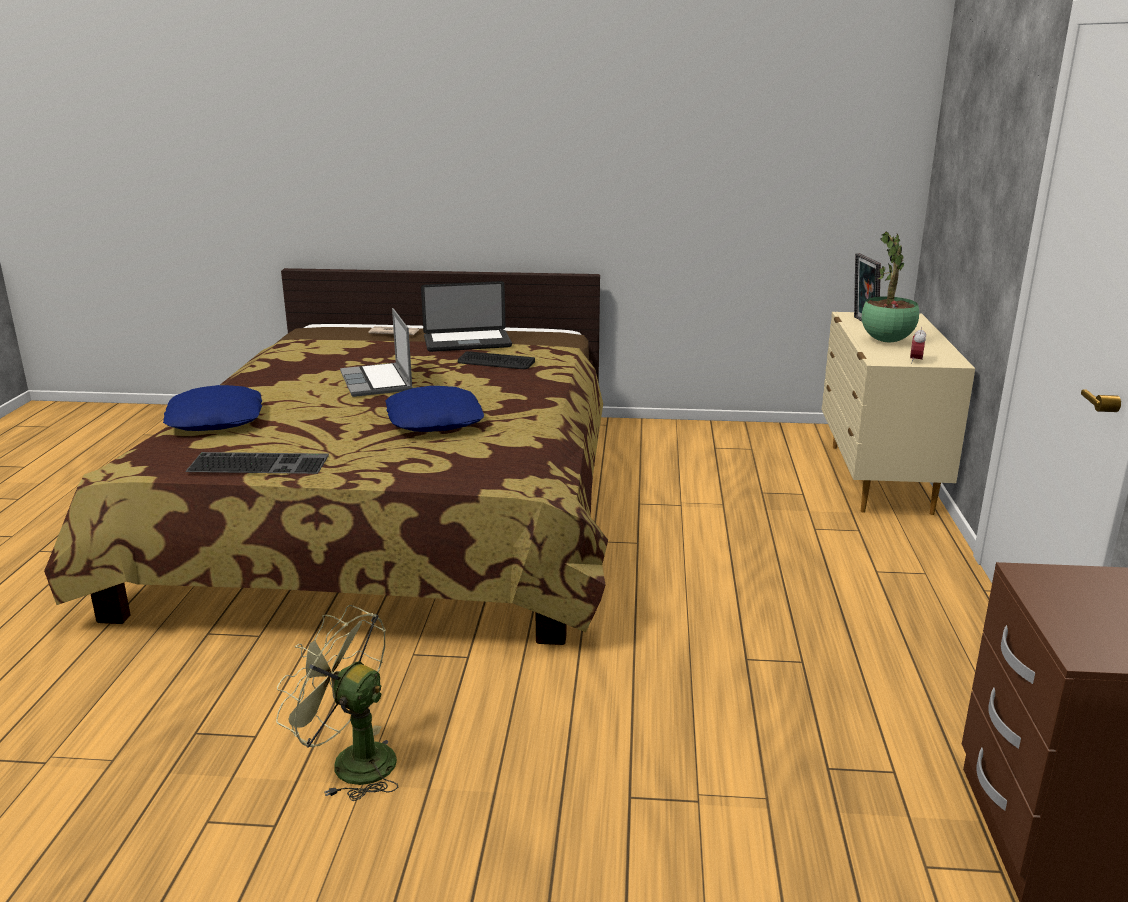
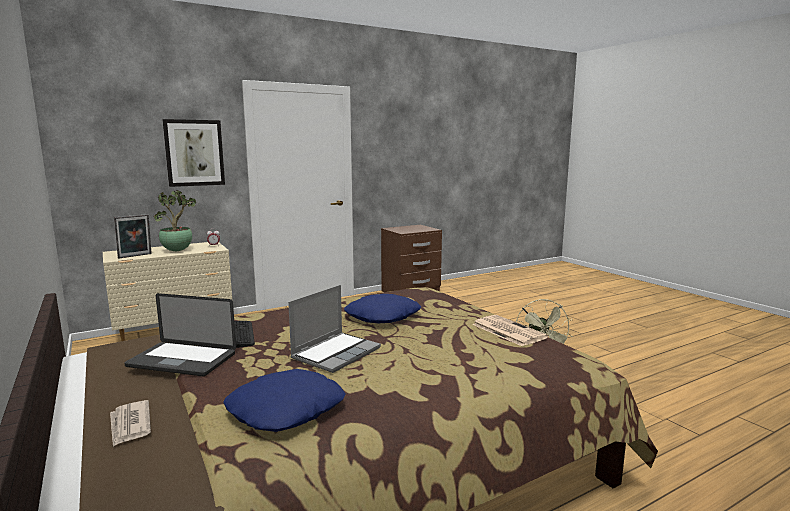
camera: 125 degrees left, 10 degrees down
(216, 420) = (488, 373): blue pillow -> blue pillow (285, 409)
(260, 463) = (507, 331): keyboard -> newspaper
(467, 342) = (182, 360): laptop -> laptop turned 150 degrees clockwise
(1000, 173) = (194, 153): none -> picture

